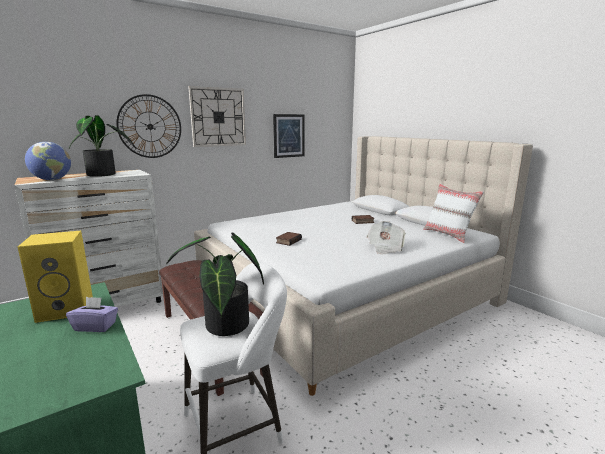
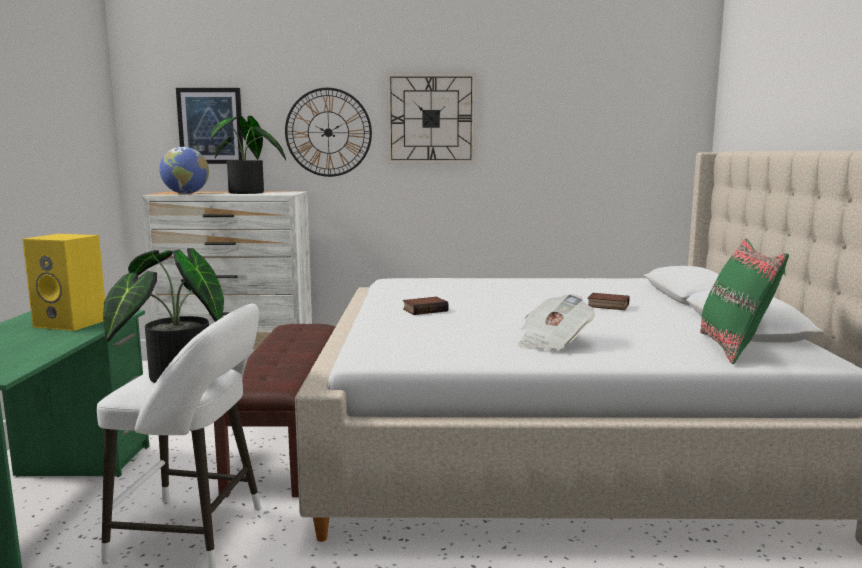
camera: 35 degrees right, 5 degrees down
(95, 326) = (61, 340): purple tissue box -> none
(288, 136) = (560, 150): picture -> picture (210, 126)
(448, 235) = (734, 348): white pillow -> green pillow

